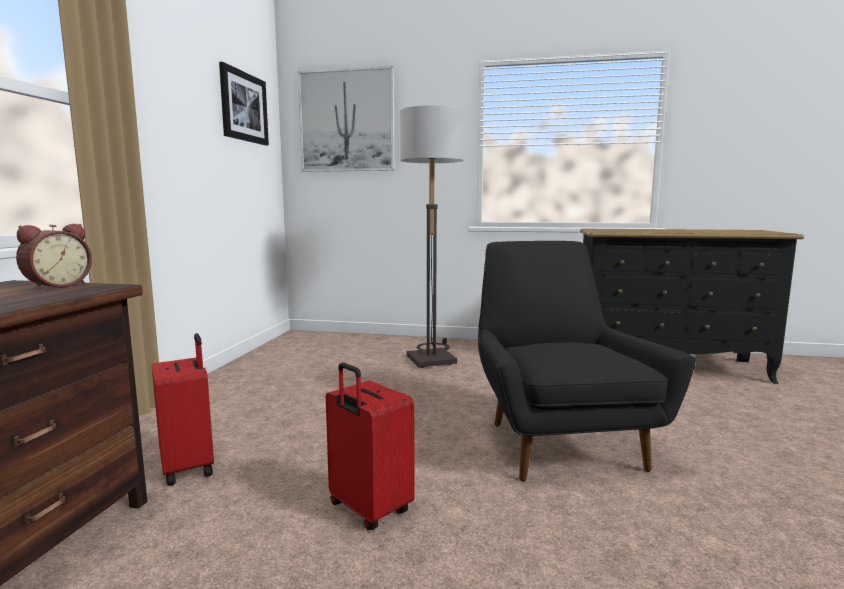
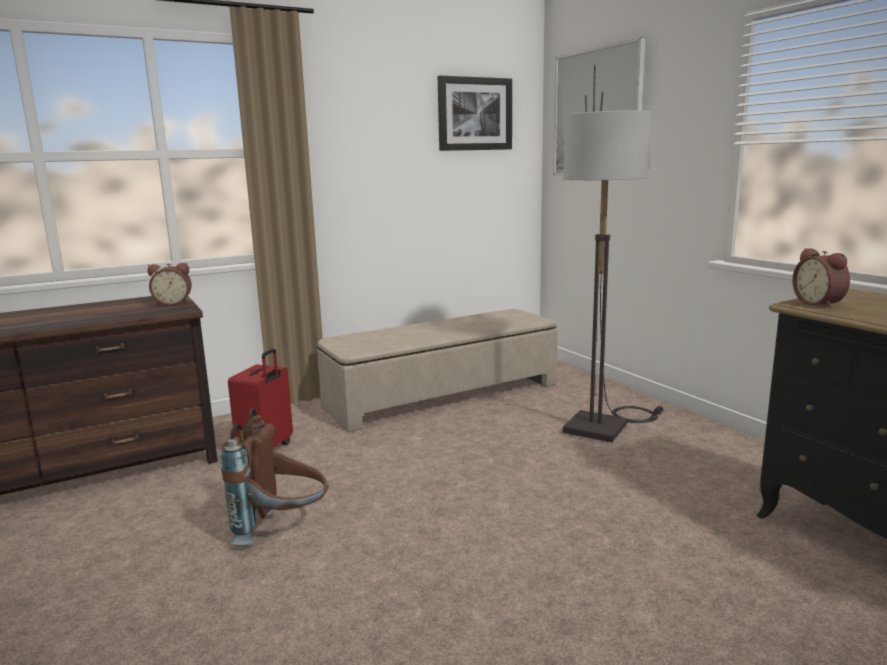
camera: 50 degrees right, 5 degrees up
(277, 372) = (443, 395): none -> beige bench
(368, 509) = (282, 530): red suitcase -> brown backpack
(556, 441) = (514, 565): black armchair -> none
(606, 230) = (820, 303): none -> alarm clock

